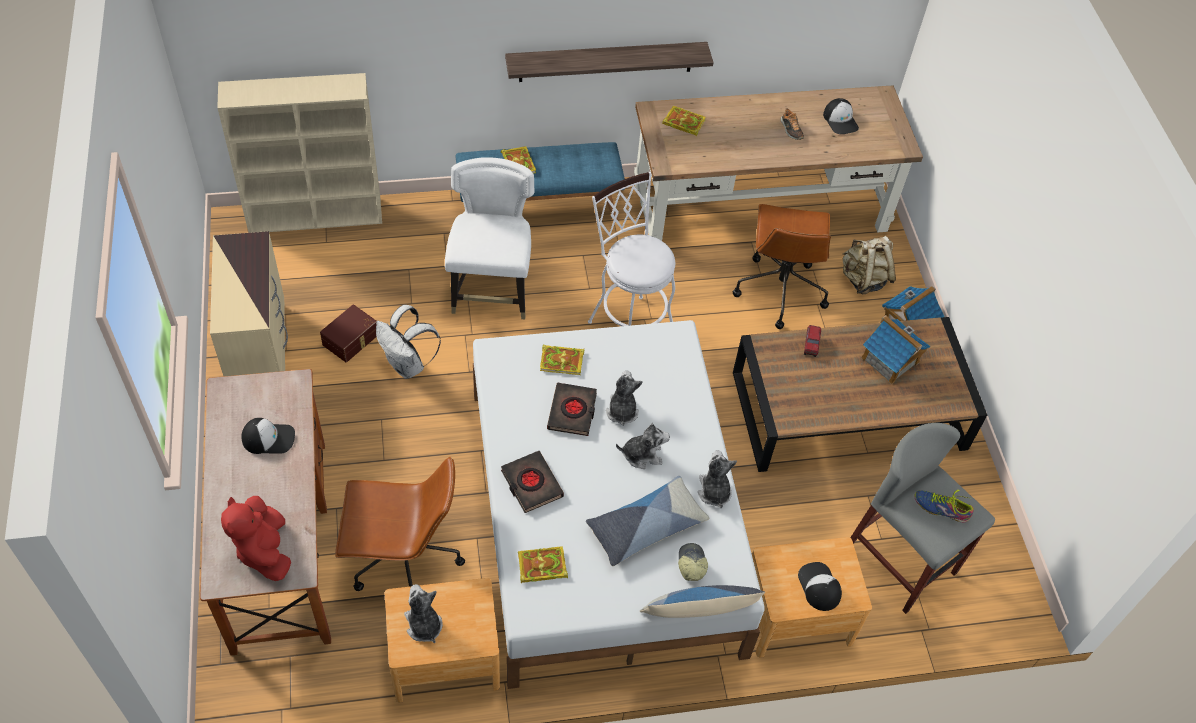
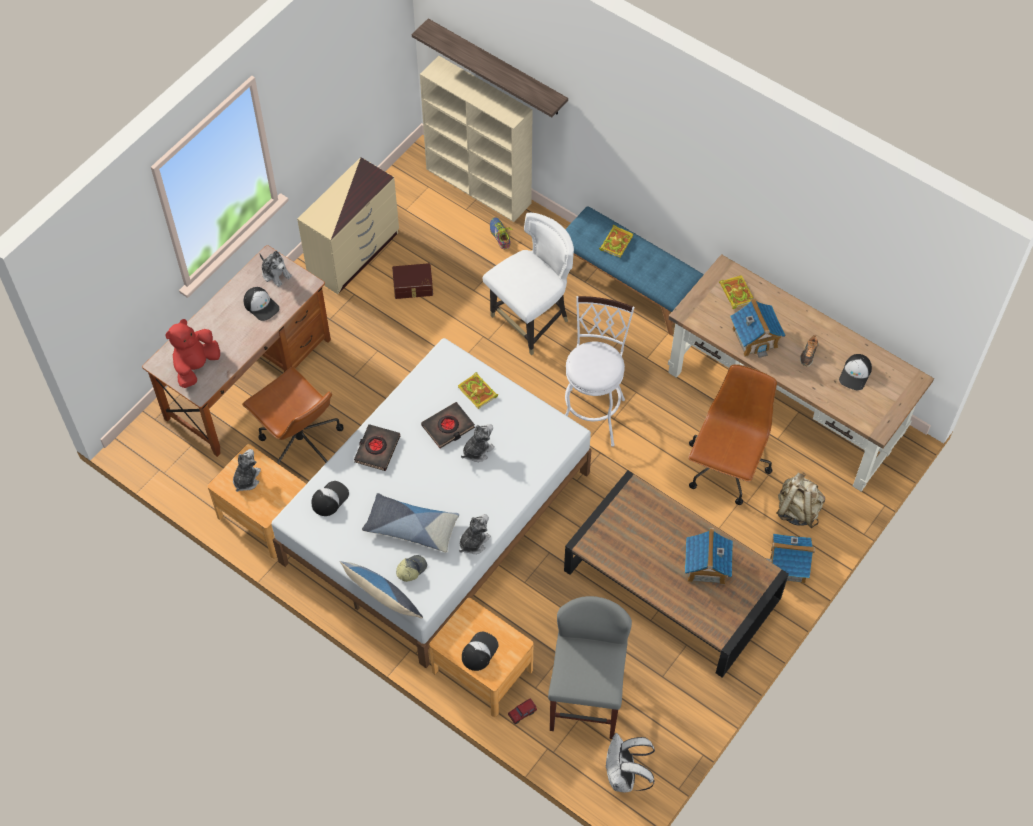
camera: 50 degrees right, 5 degrees up
(408, 365) = (428, 329): white backpack -> white backpack (624, 777)
(541, 567) = (329, 498): book -> cap
(606, 61) = (704, 209): shelf -> shelf (497, 68)
(642, 454) = (458, 485): plush toy -> plush toy (275, 274)
(739, 146) = (755, 338): none -> toy house
(779, 289) = (726, 469): brown office chair -> brown office chair turned 150 degrees clockwise
(811, 346) = (664, 514): toy truck -> toy truck (522, 714)
(941, 508) = (590, 668): shoe -> shoe (500, 235)

